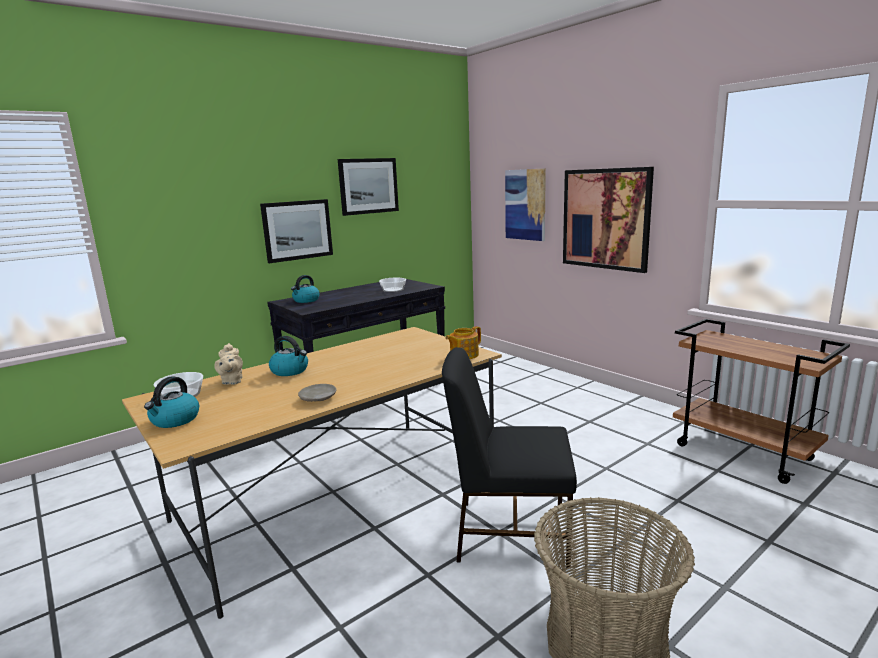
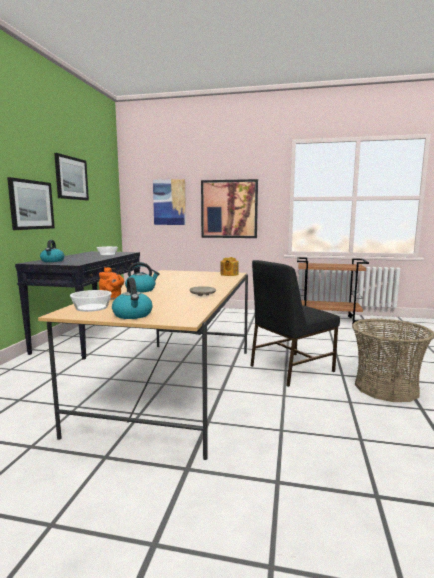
camera: 40 degrees left, 5 degrees down
(232, 381) = (112, 298): beige teapot -> orange teapot

